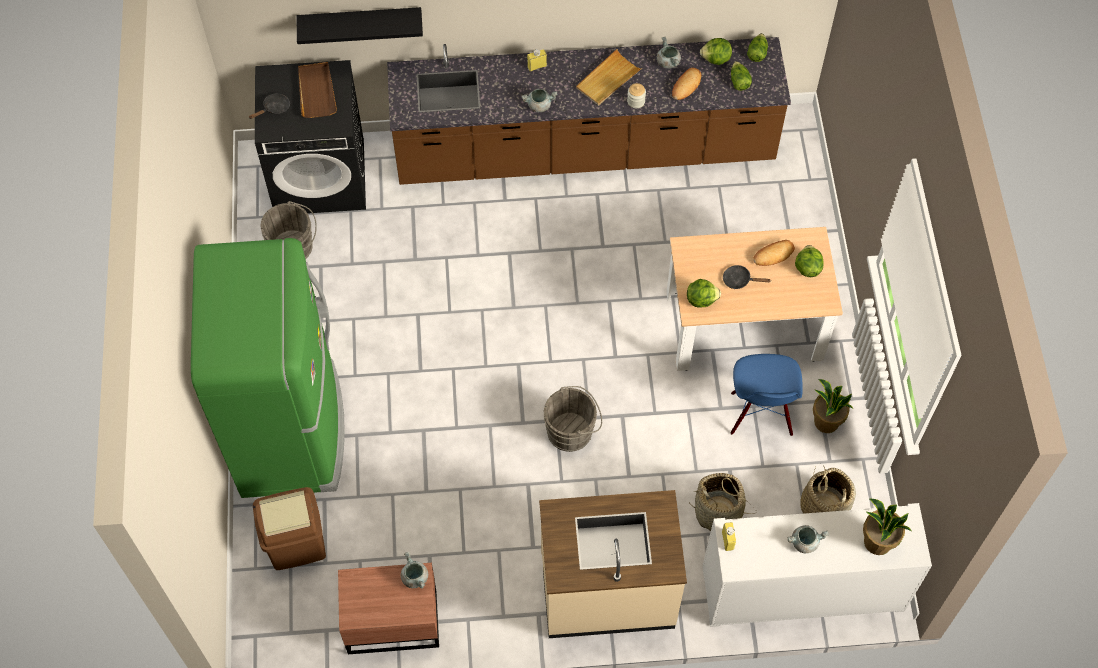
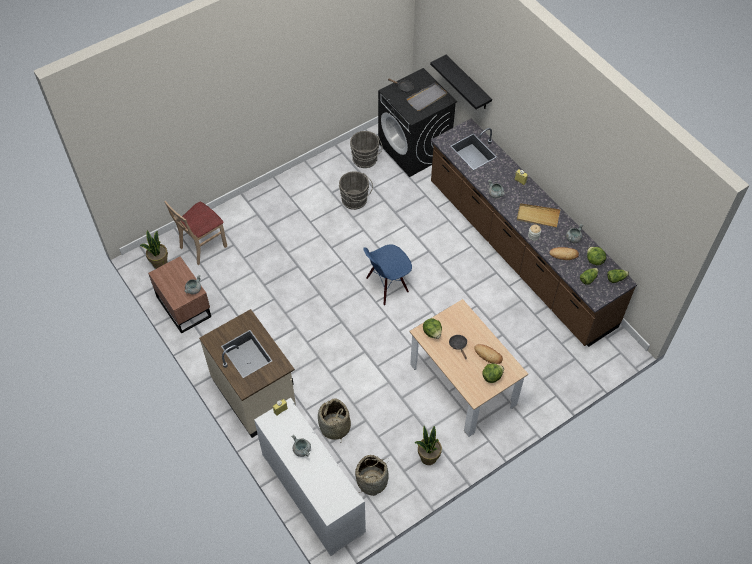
camera: 60 degrees right, 5 degrees down
(291, 429) = (263, 212): green fridge -> none
(296, 544) = (202, 246): brown trash can -> beige chair
(316, 91) = (427, 98): brown tray -> grey tray
(572, 431) = (340, 332): grey bucket -> grey bucket (355, 201)
(760, 414) = (410, 420): blue chair -> blue chair (387, 285)
(877, 542) = (324, 489): potted plant -> potted plant (159, 263)

